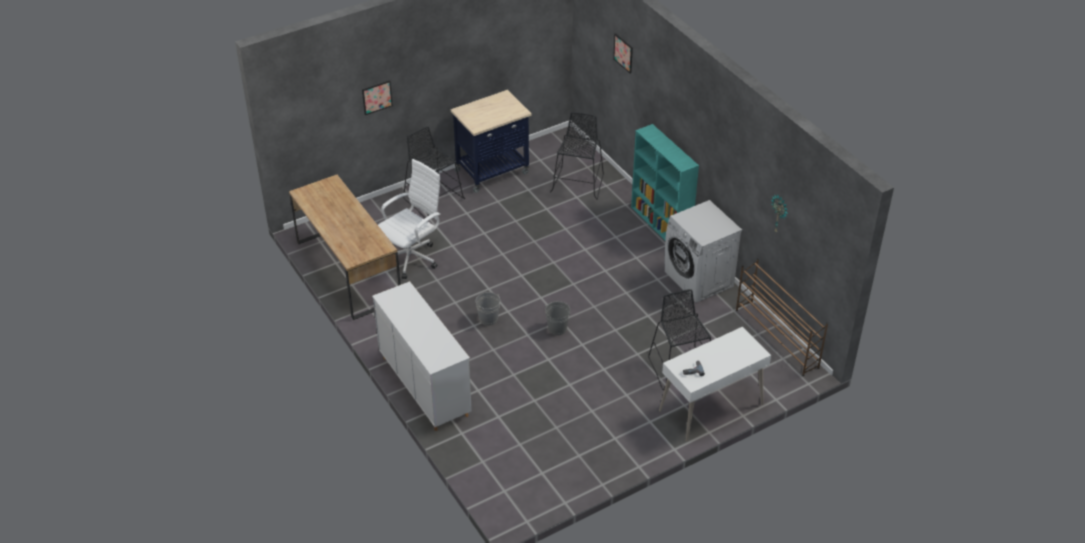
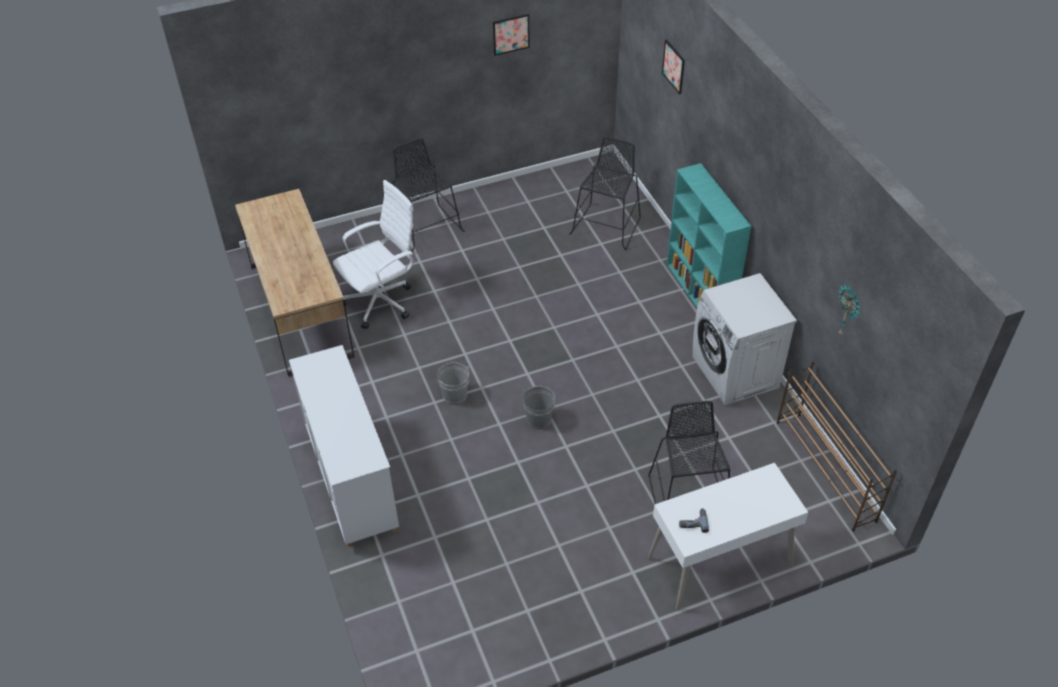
camera: 10 degrees right, 5 degrees up
(377, 97) = (356, 96): picture -> picture (511, 34)
(492, 172) = (505, 200): blue cart -> none

